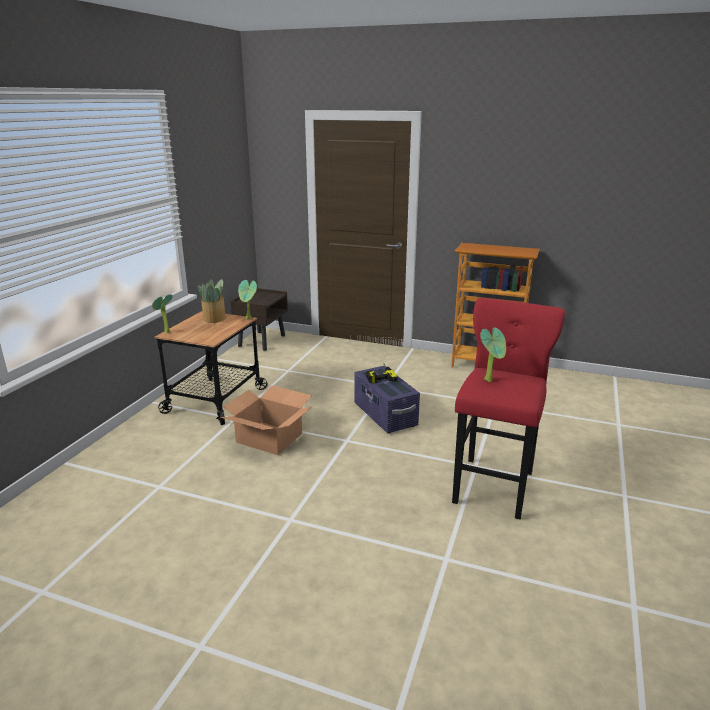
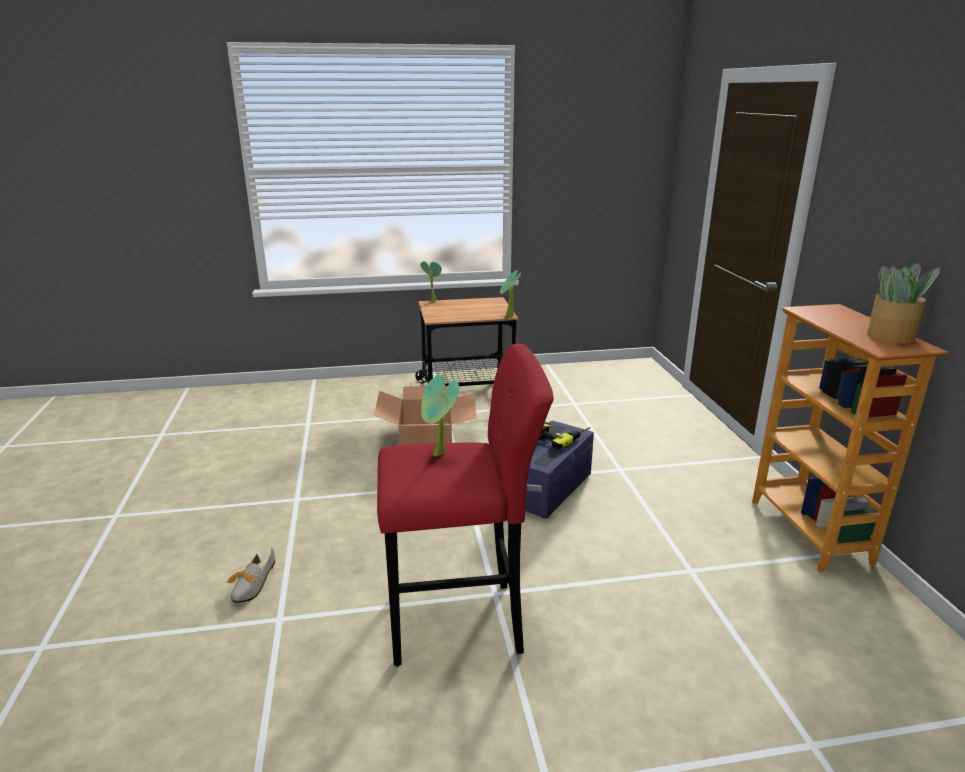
camera: 60 degrees right, 0 degrees up
(215, 318) = (489, 306): potted plant -> potted plant (891, 336)
(262, 341) = (619, 369): brown nightstand -> none
(397, 566) = (251, 586): none -> shoe

